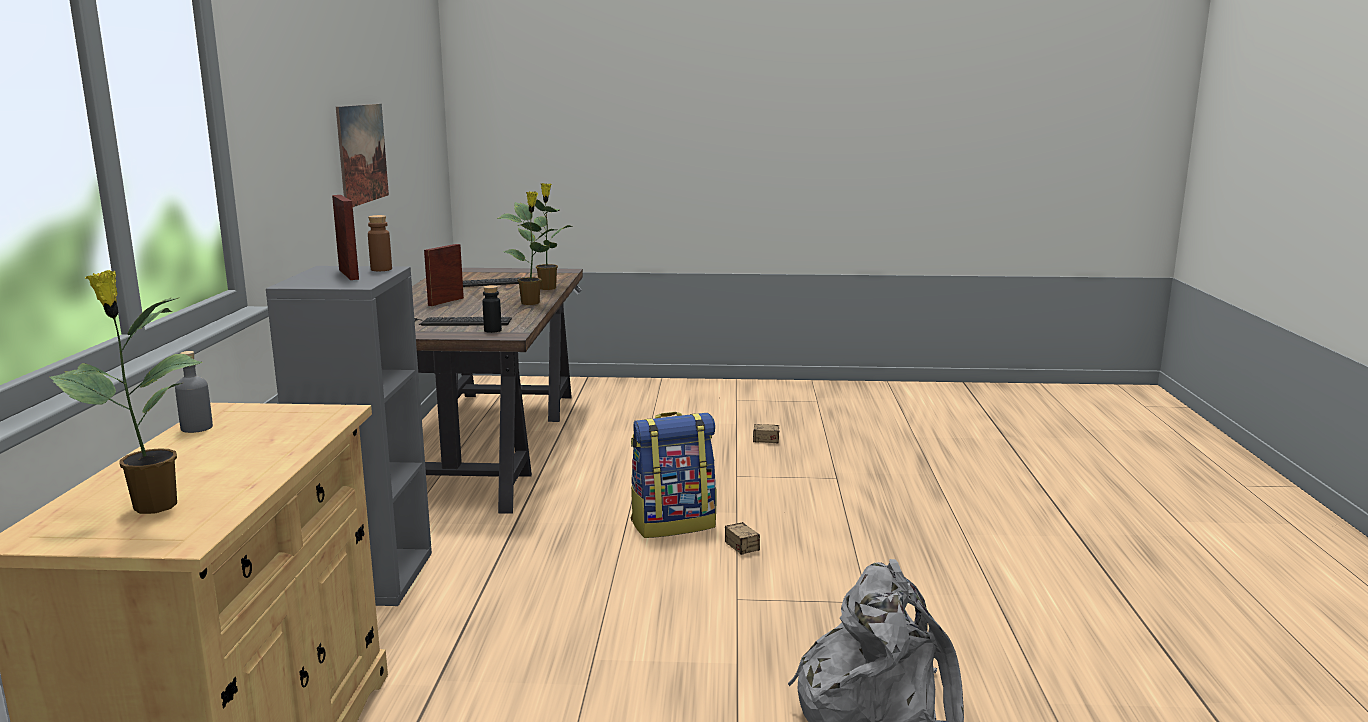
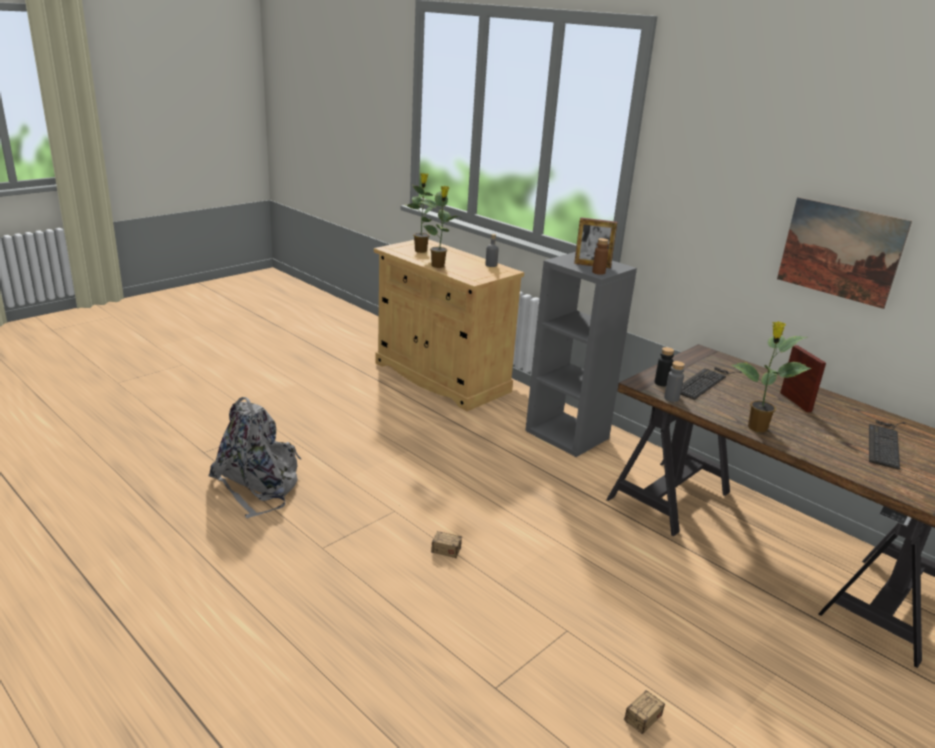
camera: 130 degrees right, 10 degrees up
(524, 324) = (671, 398): none -> grey bottle
(547, 288) = (833, 461): potted plant -> potted plant (438, 266)
(673, 524) = (514, 546): backpack -> none

